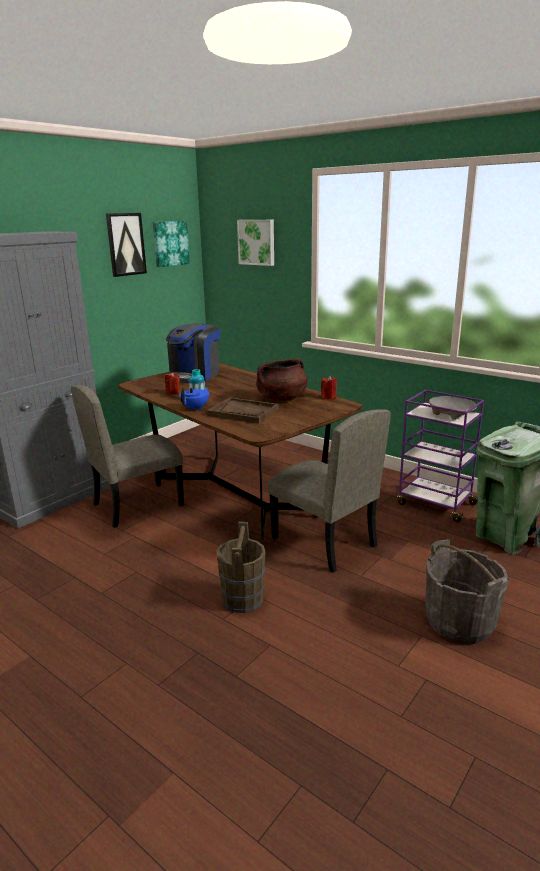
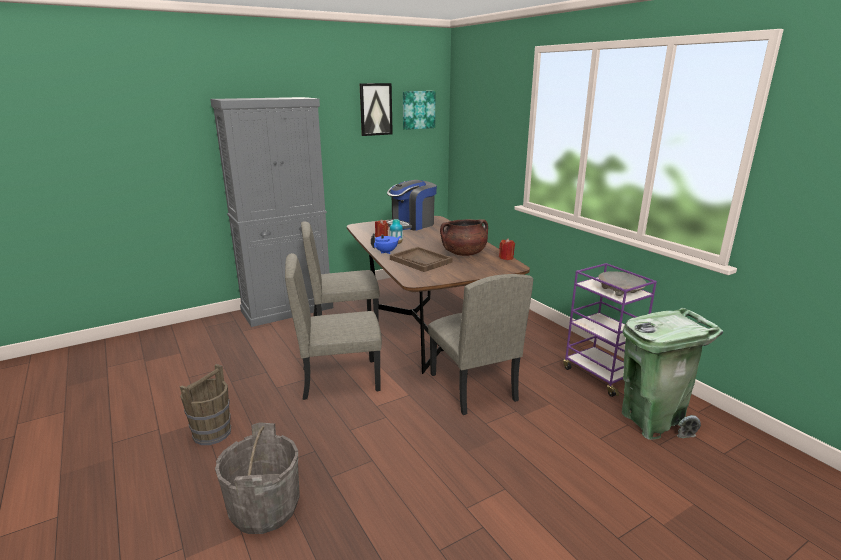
camera: 20 degrees right, 0 degrees up
(173, 565) = (340, 378): none -> beige chair
(243, 599) = (375, 418): brown bucket -> brown bucket (212, 433)
(257, 242) = (489, 112): picture -> none
(460, 622) = (549, 487): grey bucket -> grey bucket (265, 508)

